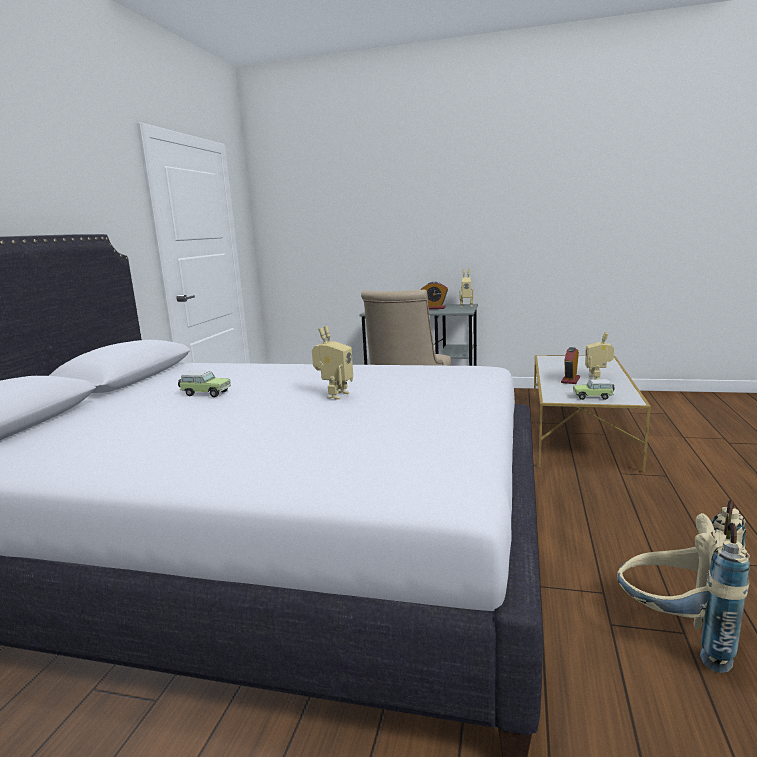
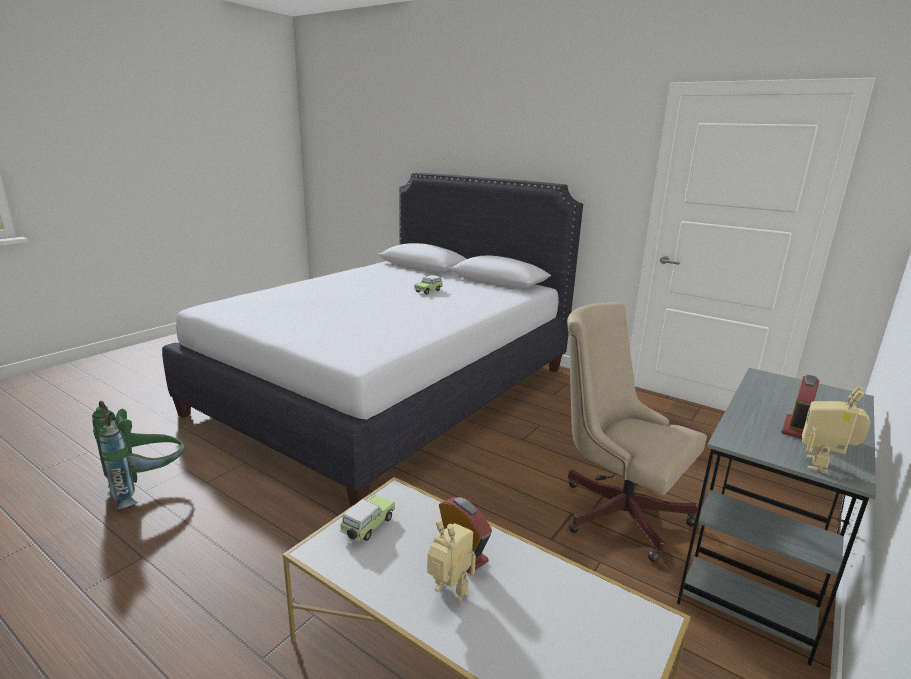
camera: 110 degrees right, 5 degrees up
(334, 395) = (372, 311): toy robot -> none
(676, 634) = (147, 487): beige backpack -> green backpack

